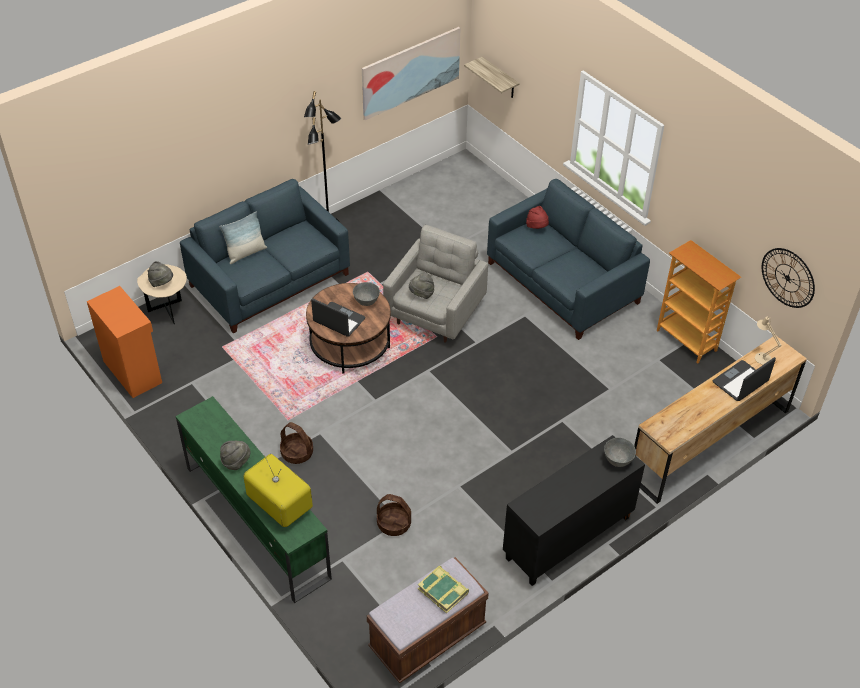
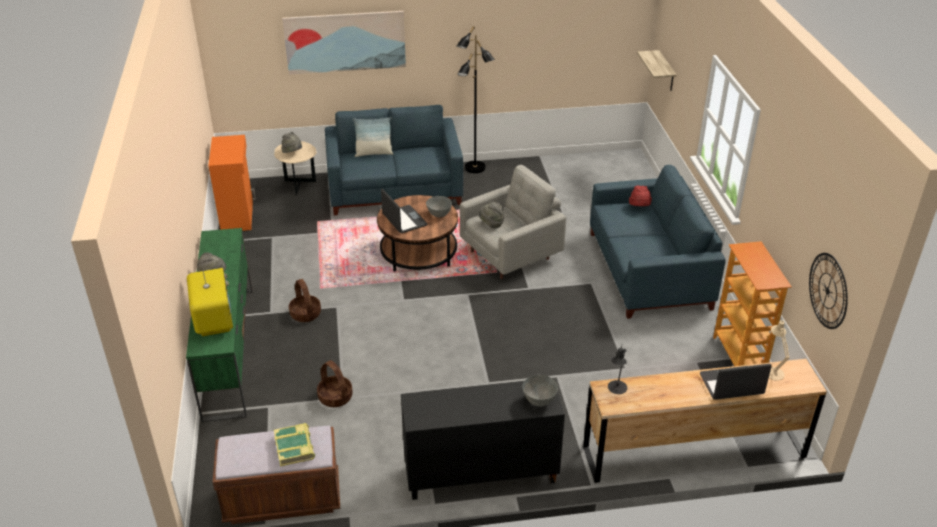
camera: 30 degrees right, 10 degrees down
(411, 72) = (584, 46): picture -> picture (345, 42)
(663, 423) = (616, 389): none -> black table lamp

